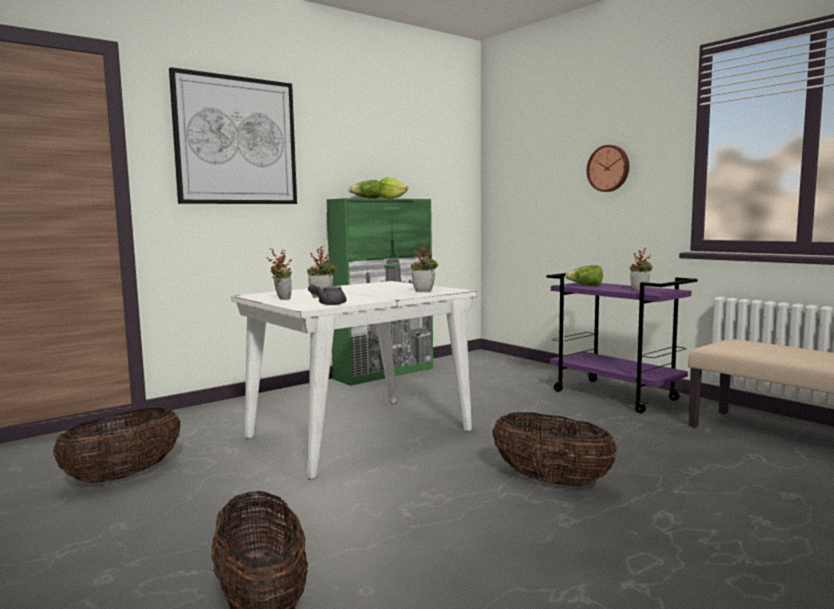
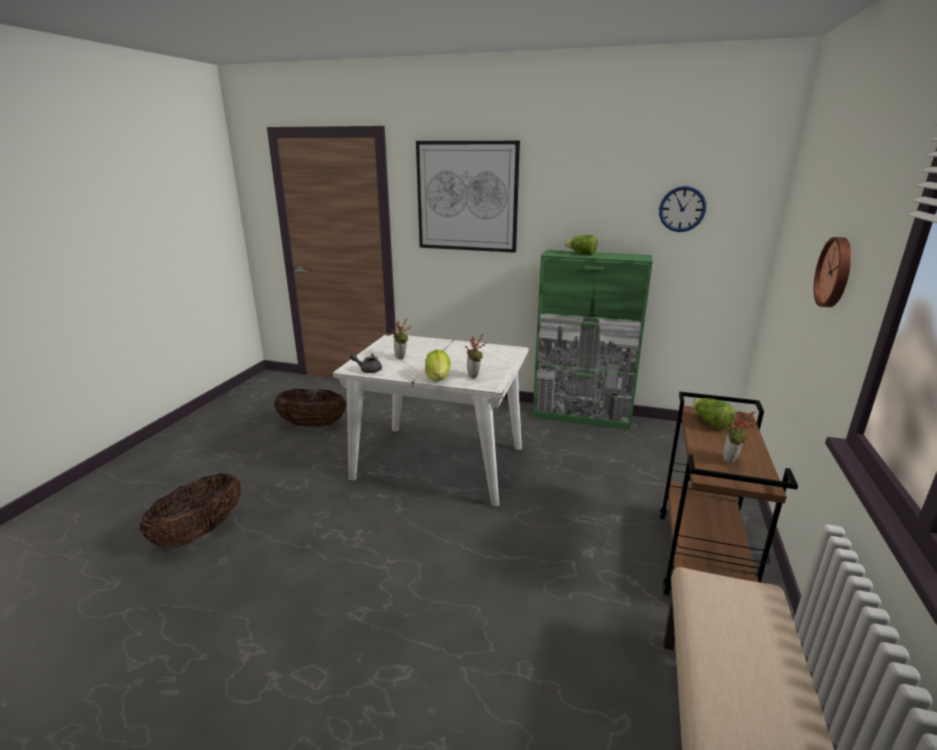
camera: 55 degrees right, 15 degrees up
(281, 299) = (380, 350): potted plant -> none
(390, 199) = (614, 254): lettuce -> lettuce (438, 378)
(425, 159) = (682, 209): none -> wall clock
(551, 481) = (425, 584): basket -> none
(616, 396) = (702, 560): purple cart -> brown cart

